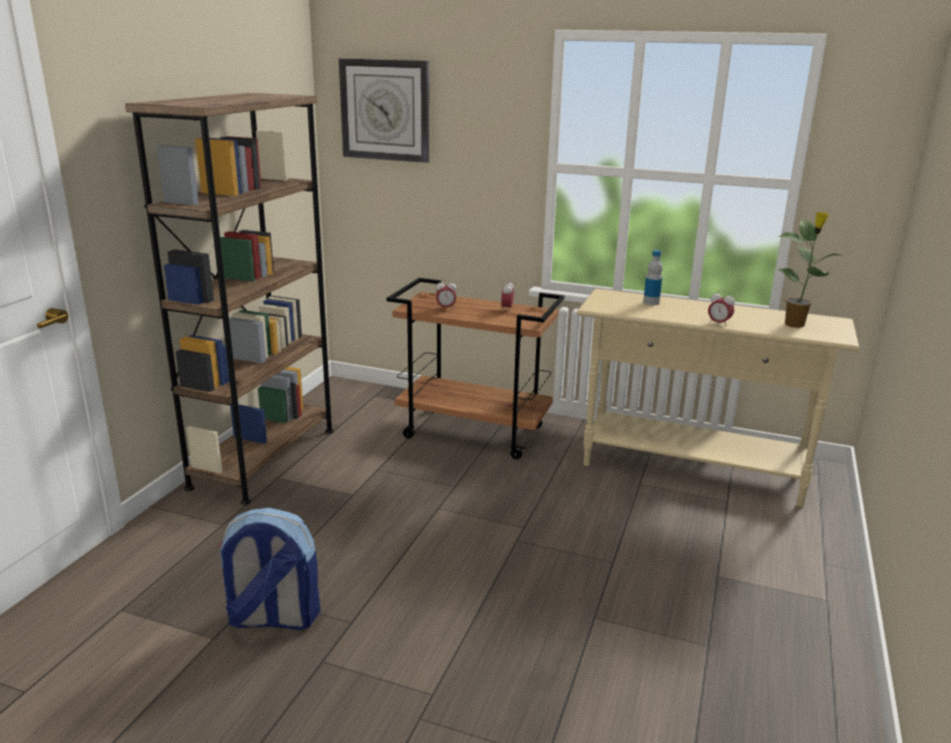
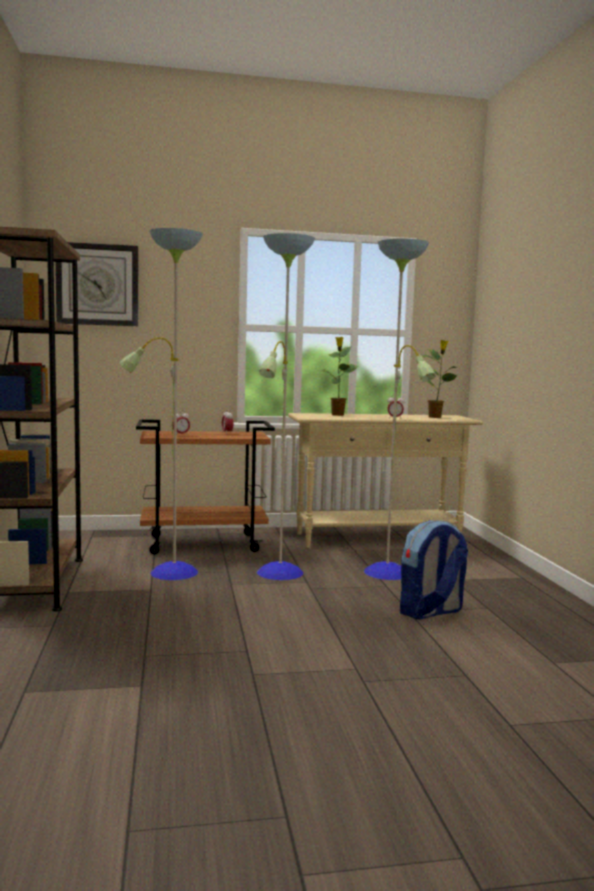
camera: 30 degrees left, 15 degrees down
(272, 618) = (178, 663): backpack -> backpack (430, 612)
(507, 504) = (279, 573): none -> floor lamp
(651, 302) = (337, 415): bottle -> potted plant

